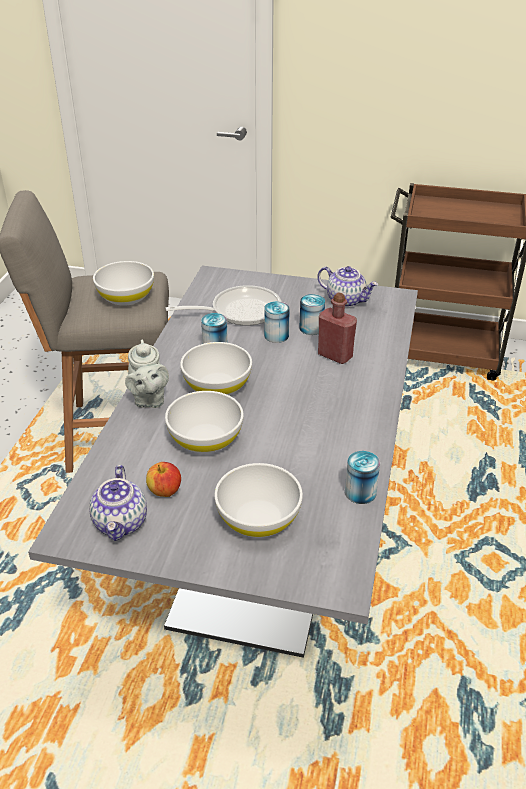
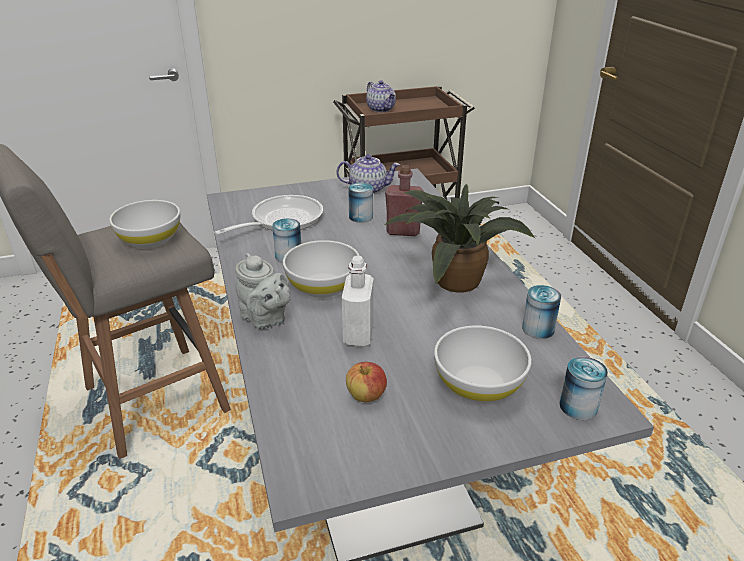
camera: 30 degrees left, 5 degrees down
(121, 523) = (351, 445): teapot -> teapot (381, 109)
(206, 439) = (358, 334): white bowl -> white bottle
(276, 335) = (336, 230): can -> can (578, 406)
(335, 418) = (455, 279): none -> potted plant

